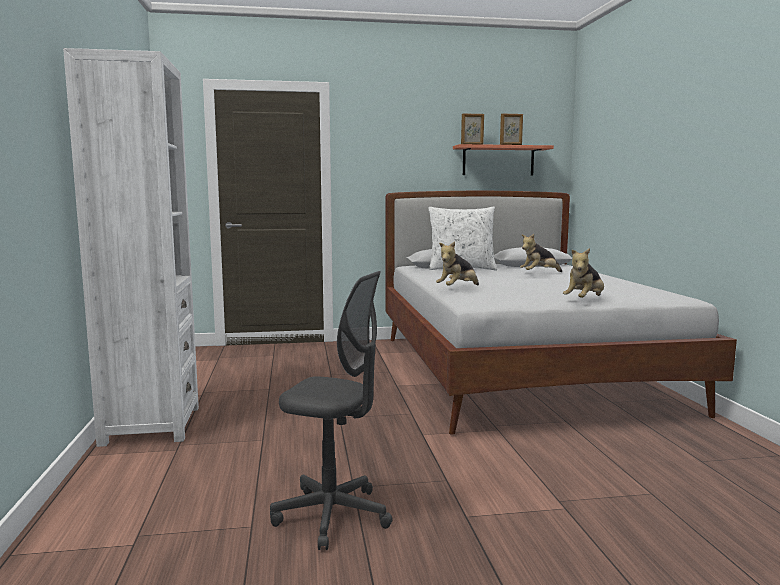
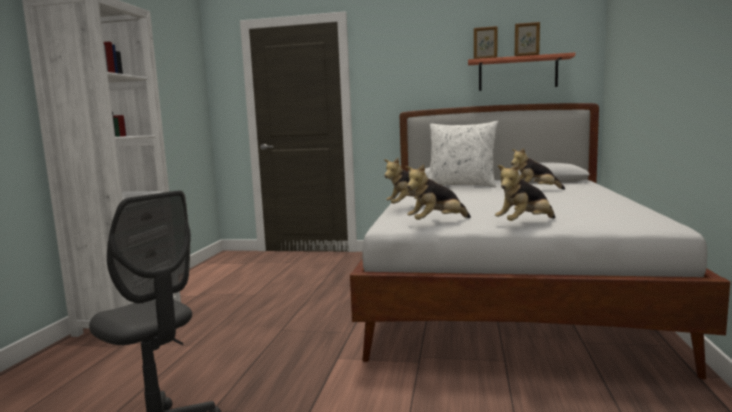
camera: 20 degrees right, 0 degrees up
(511, 301) = (437, 223): none -> plush toy

